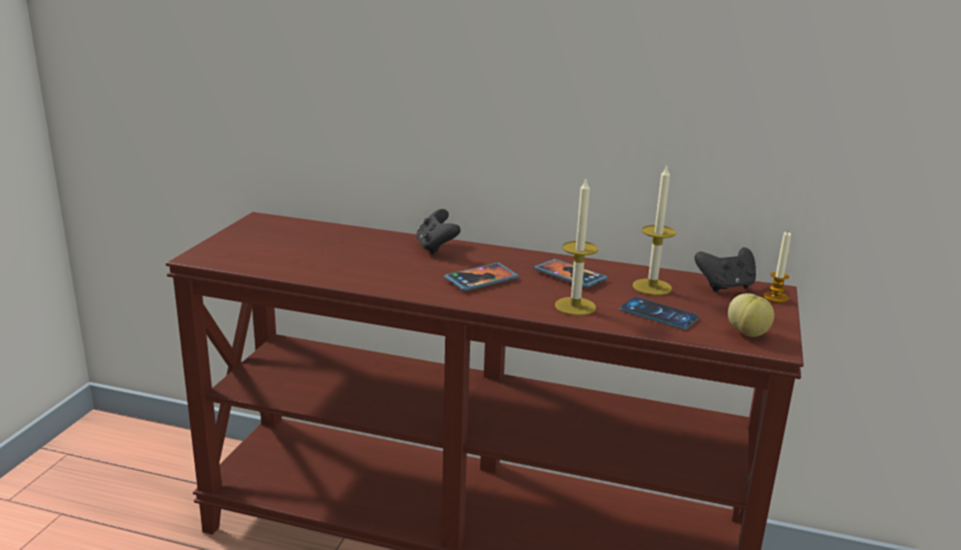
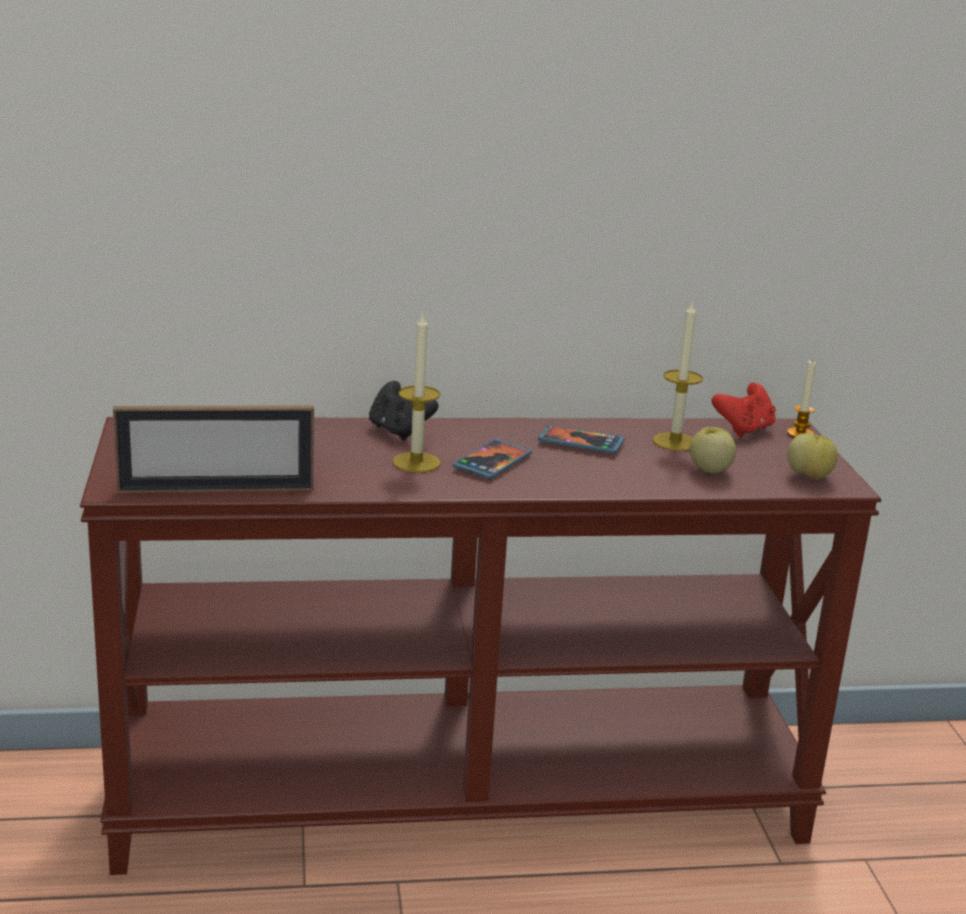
camera: 25 degrees left, 0 degrees up
(260, 268) = (216, 490): none -> picture frame
(575, 306) = (621, 476): candle -> candle (416, 462)
(658, 314) = (710, 470): phone -> apple
(725, 286) = (744, 429): black game controller -> red game controller

